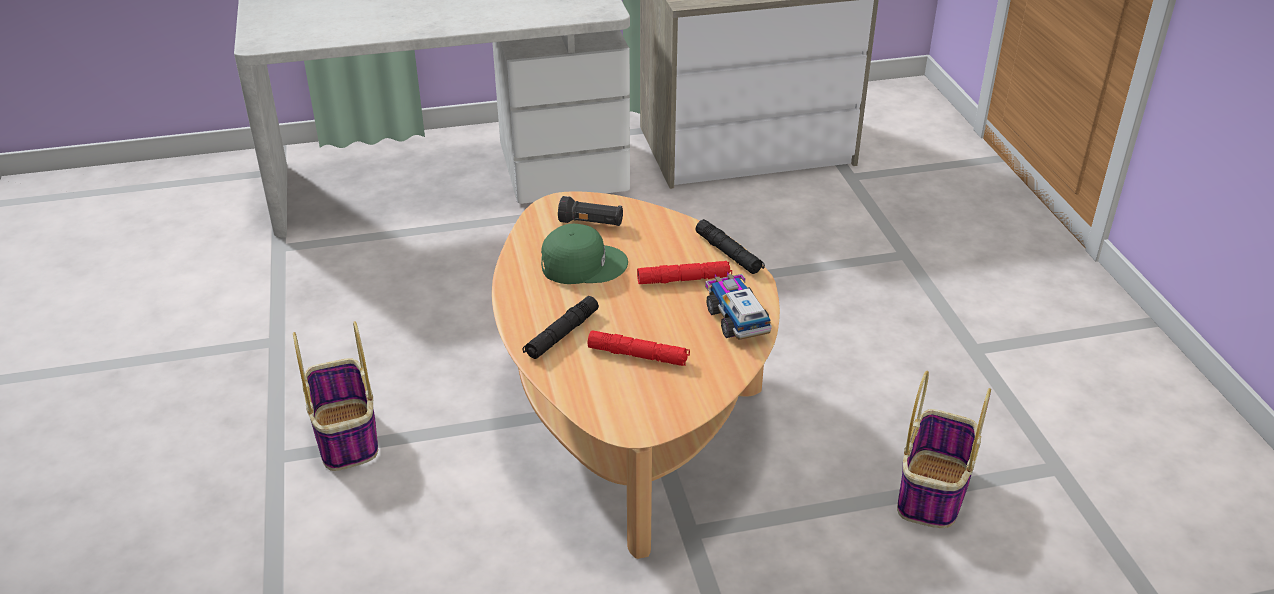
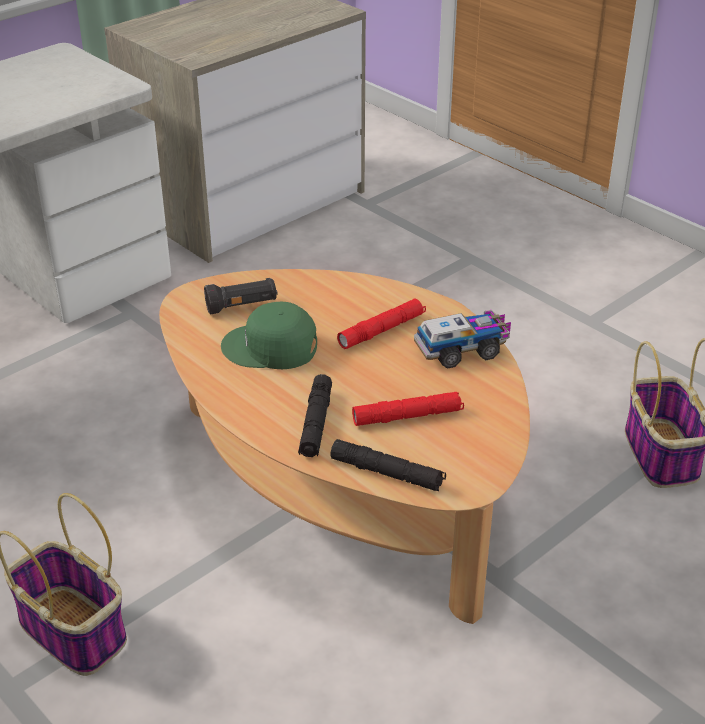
camera: 30 degrees left, 0 degrees up
(582, 264) = (270, 348): green cap -> green cap turned 135 degrees counterclockwise
(728, 254) = (399, 293): black flashlight -> black flashlight (387, 473)
(736, 318) = (463, 350): toy truck -> toy truck turned 120 degrees clockwise

